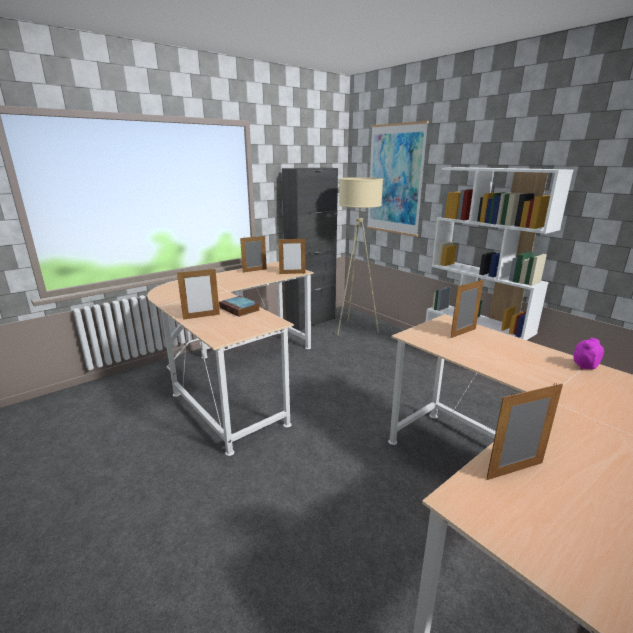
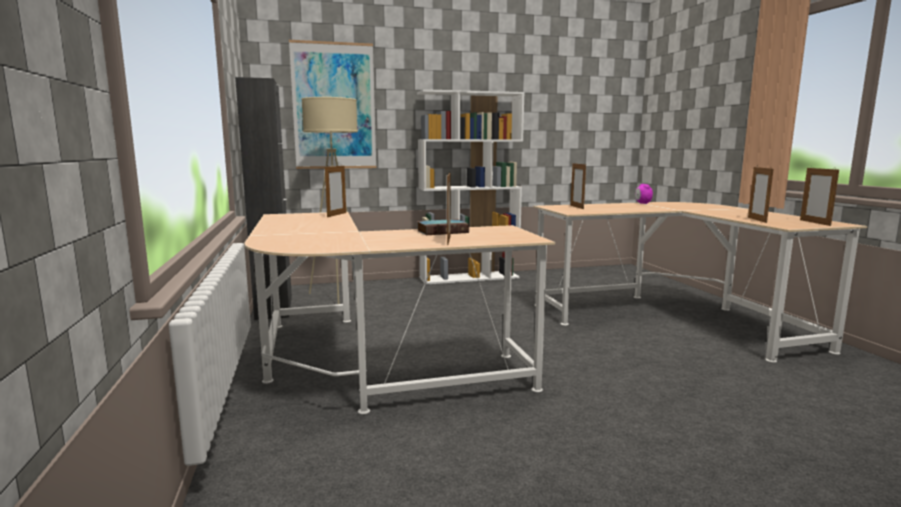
camera: 65 degrees left, 10 degrees down
(254, 270) = (287, 221): picture frame -> picture frame (815, 223)

